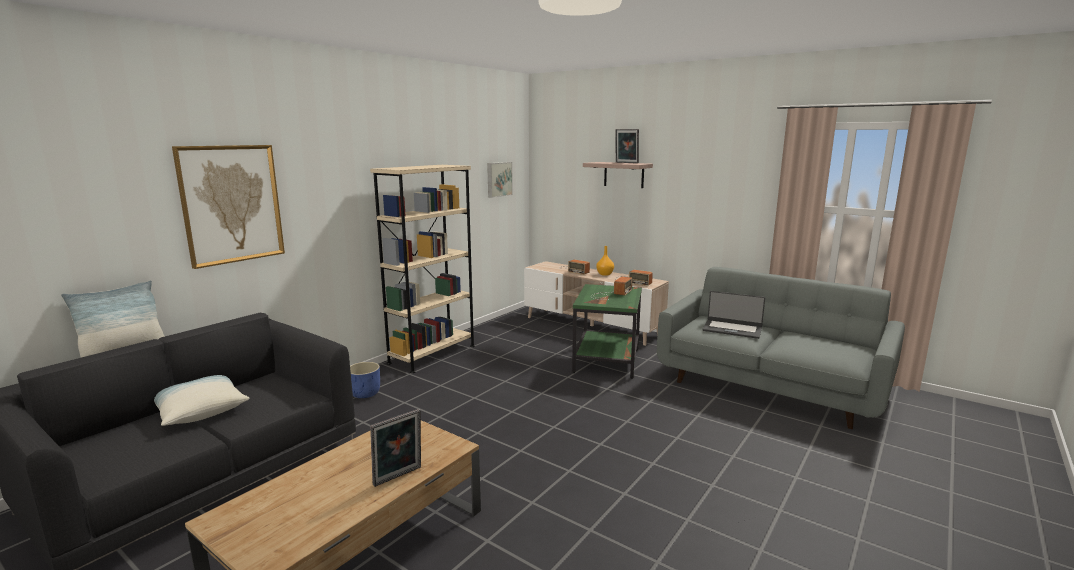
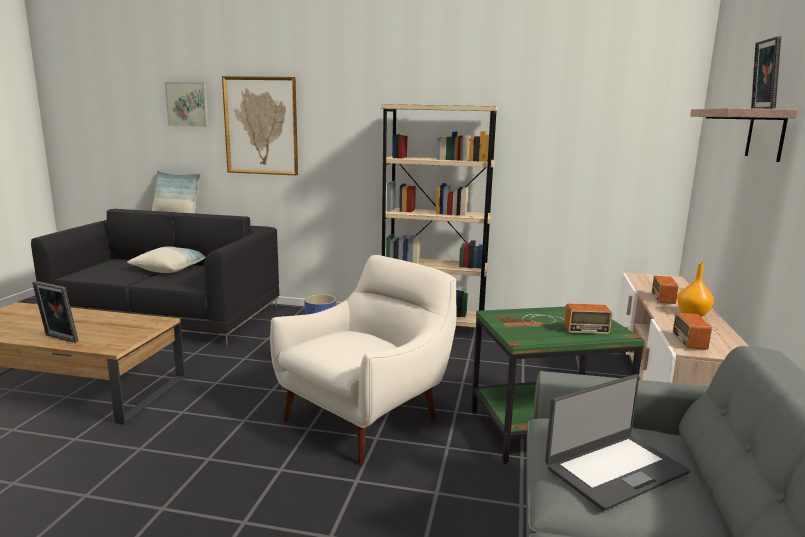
camera: 65 degrees right, 0 degrees up
(498, 179) = (617, 136): picture -> picture (188, 104)
(553, 405) = (365, 417): none -> white armchair
(732, 329) = (614, 469): laptop -> laptop turned 120 degrees counterclockwise

